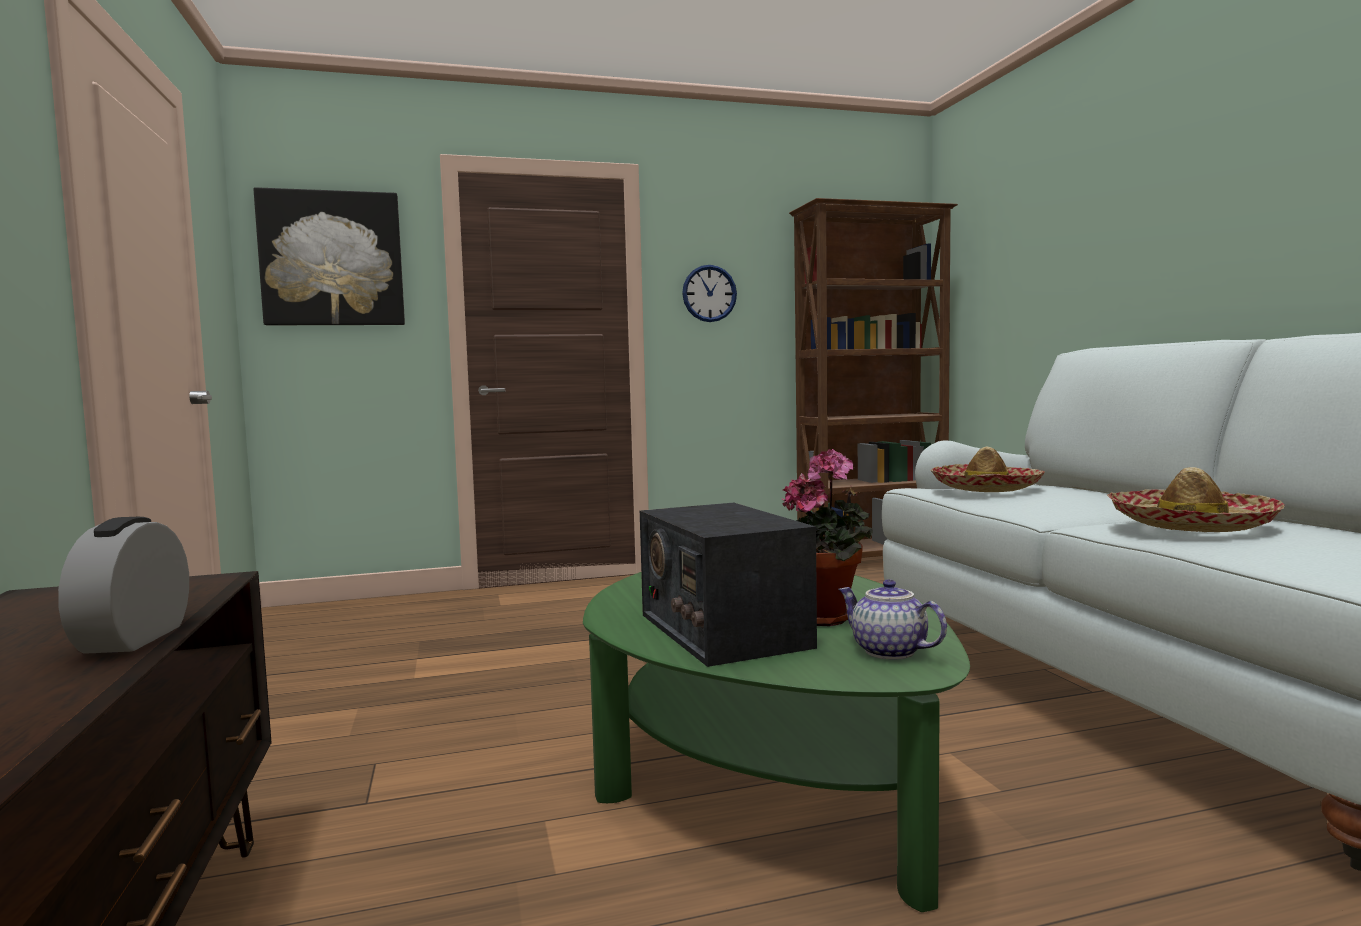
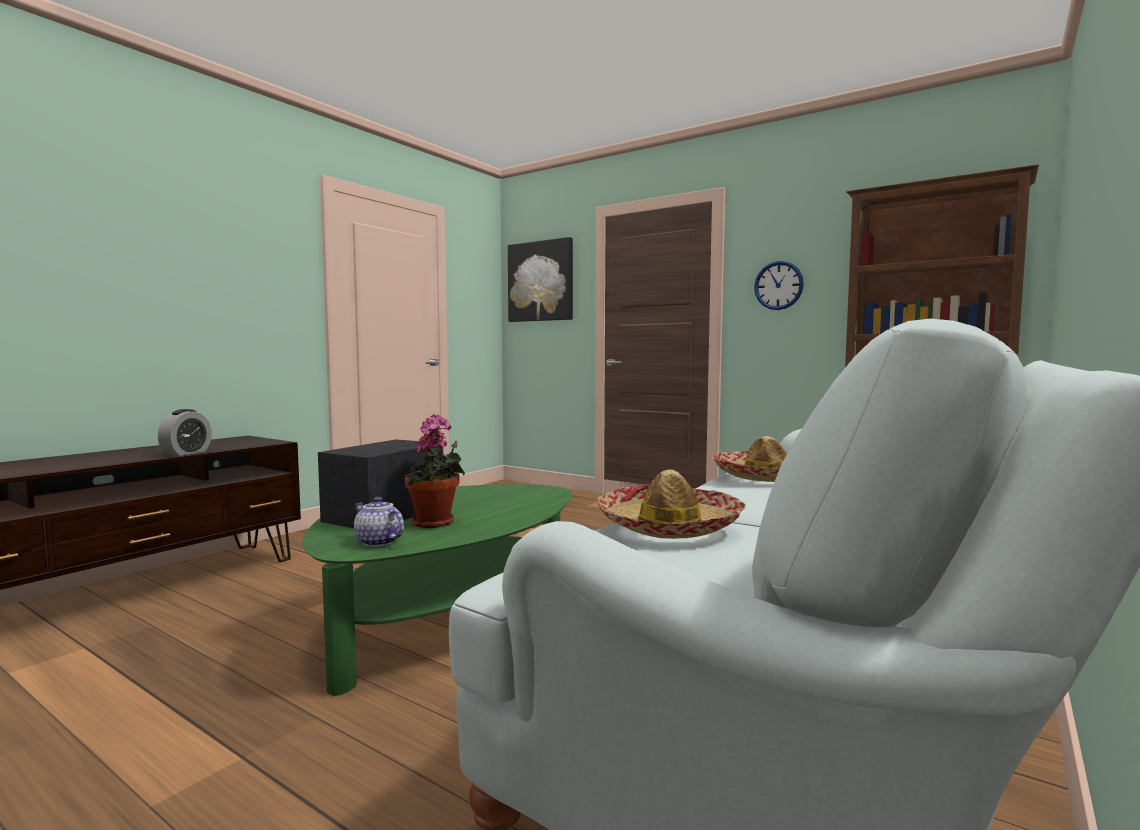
camera: 50 degrees right, 0 degrees up
(134, 639) = (186, 453): alarm clock -> alarm clock turned 150 degrees clockwise
(887, 651) = (377, 542): teapot -> teapot turned 60 degrees counterclockwise

